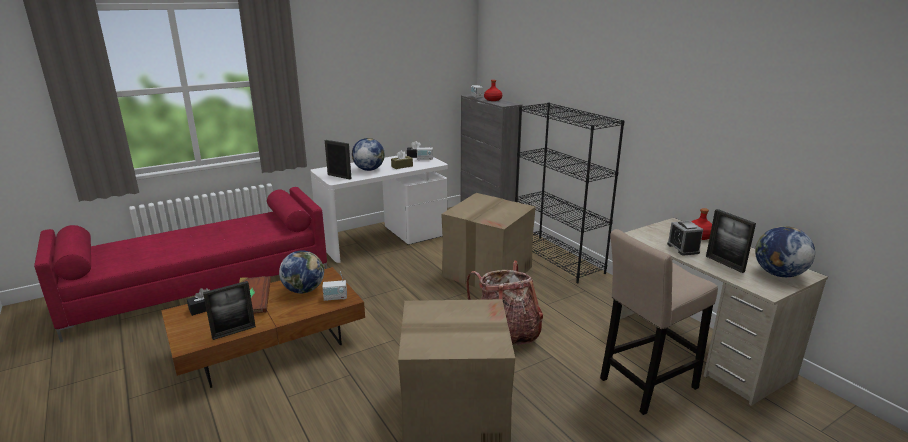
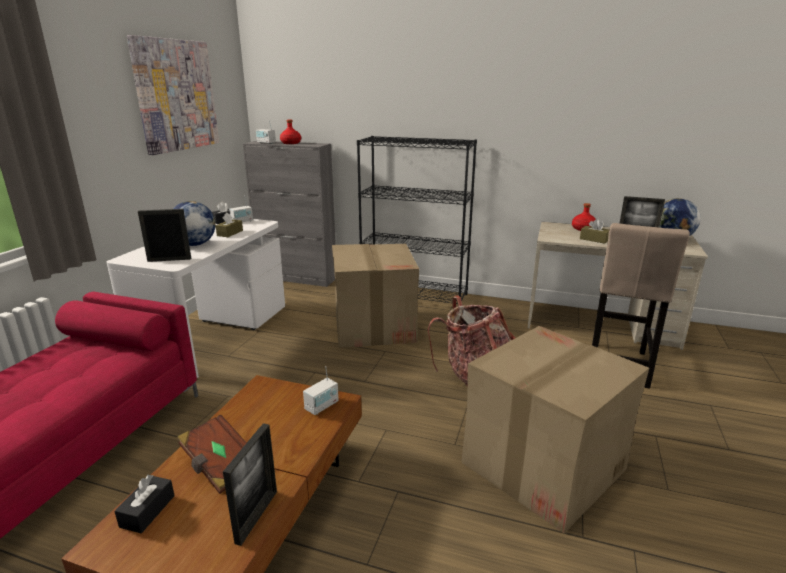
camera: 40 degrees left, 0 degrees up
(304, 290) = (266, 415): globe -> none
(400, 57) = (176, 95): none -> picture
(683, 248) = (594, 239): alarm clock -> brown tissue box

